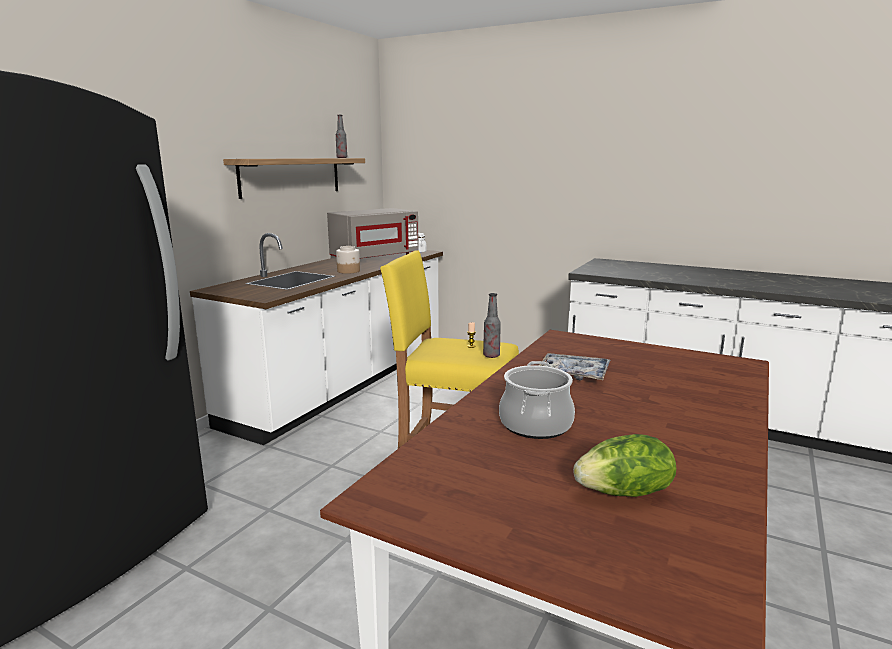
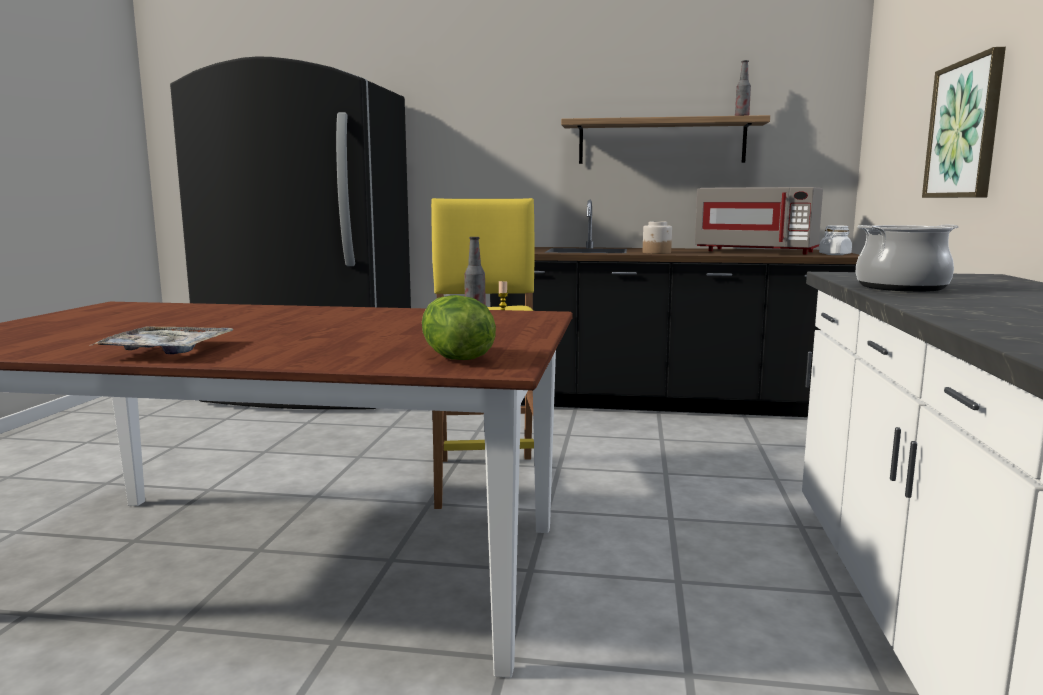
camera: 70 degrees right, 5 degrees down
(344, 384) = (663, 403): white counter -> black counter
(535, 425) = (236, 317): cooking pot -> cooking pot (901, 287)
(537, 184) = (965, 130): none -> picture
(573, 374) = (388, 320): tray -> tray (168, 351)
(625, 492) = (88, 334): lettuce -> lettuce (454, 358)

